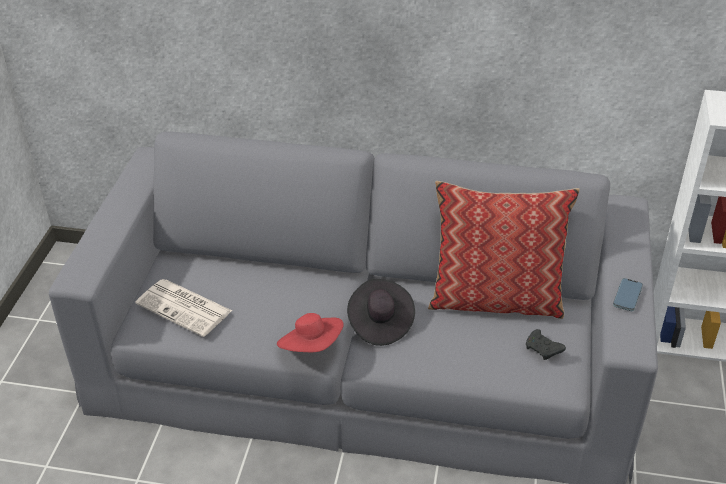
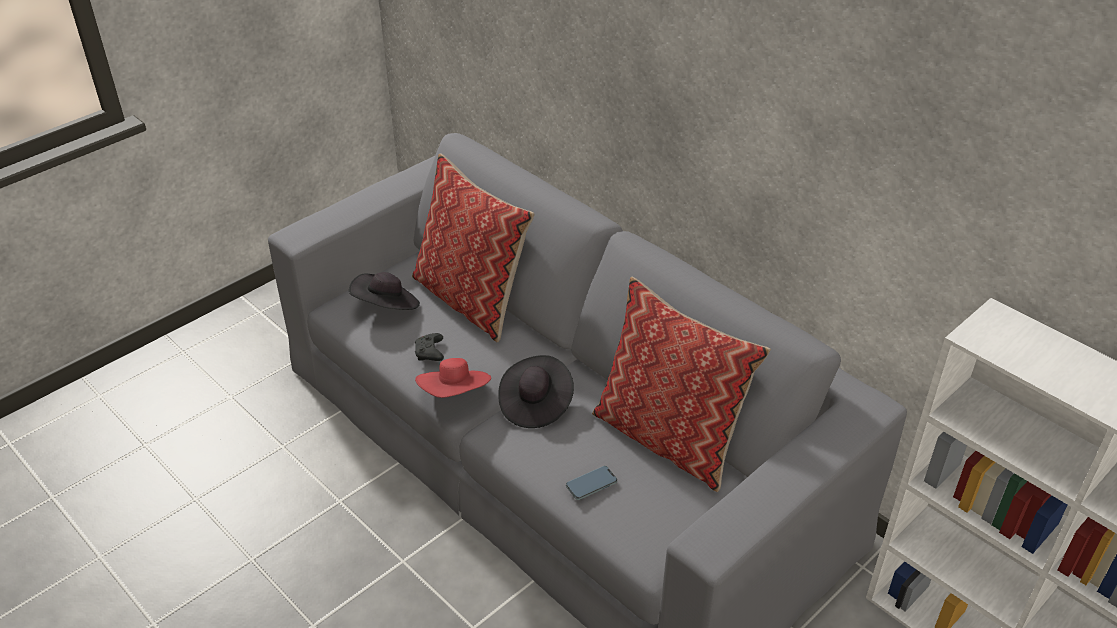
camera: 35 degrees right, 0 degrees up
(185, 308) = (387, 307): newspaper -> black hat
(250, 269) = (472, 299): none -> pillow
(543, 350) = (664, 511): black game controller -> black game controller (430, 353)
(627, 296) = (762, 495): phone -> phone (591, 484)

